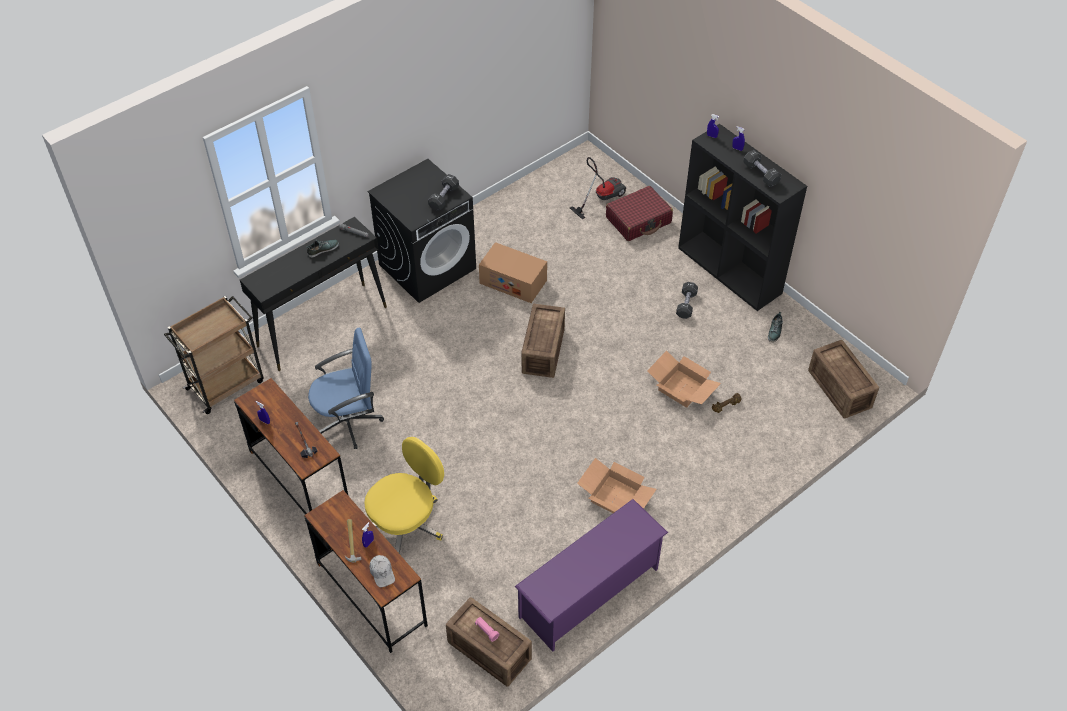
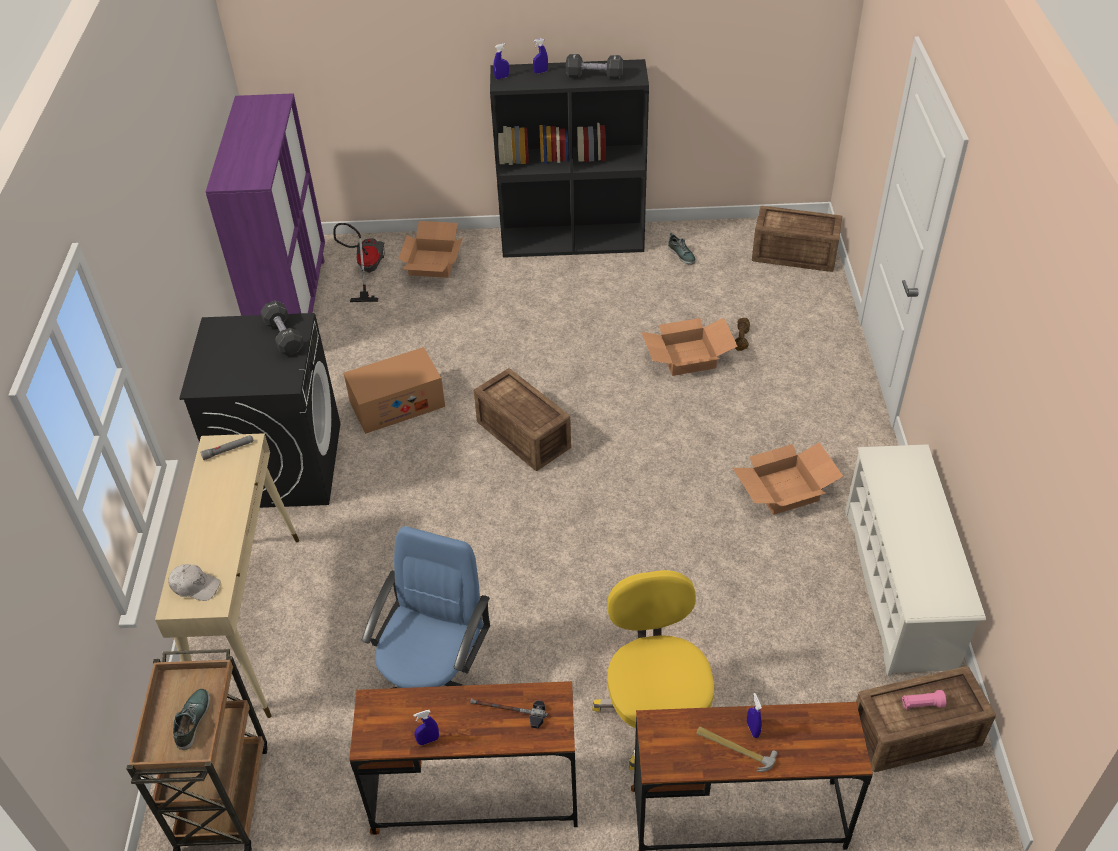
camera: 50 degrees left, 5 degrees down
(323, 249) = (216, 497): shoe -> shoe (192, 721)
(323, 326) = (252, 623): black console table -> beige console table
(382, 573) = (815, 741): white cap -> white cap (195, 586)
(542, 186) = (292, 305): none -> purple cabinet
(589, 593) = (899, 587): purple shoe rack -> white shoe rack
(638, 220) = (432, 263): red suitcase -> cardboard box
(686, 305) = (582, 293): black dumbbell -> none

